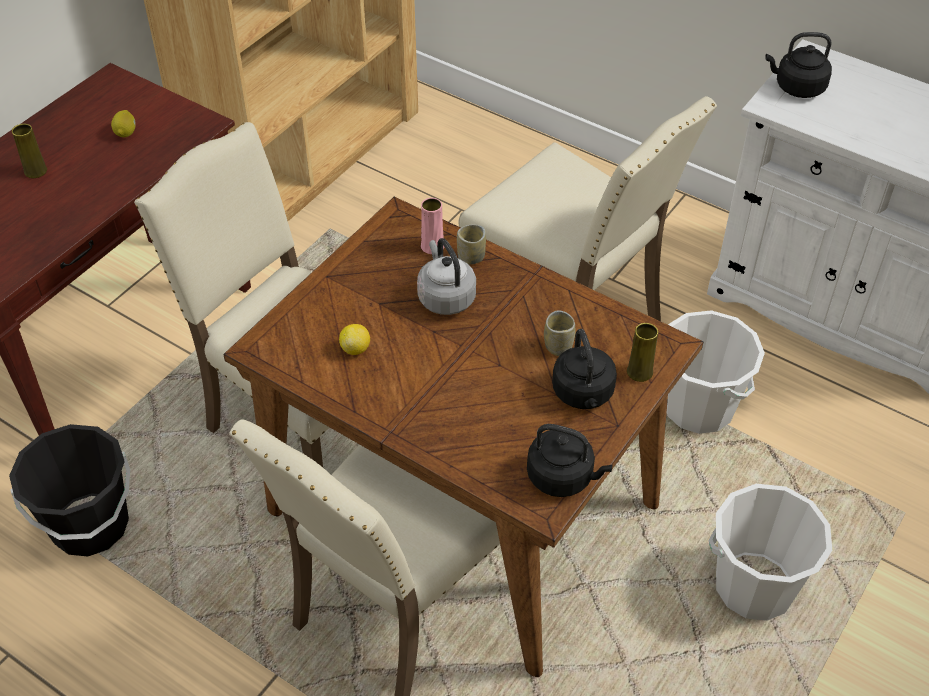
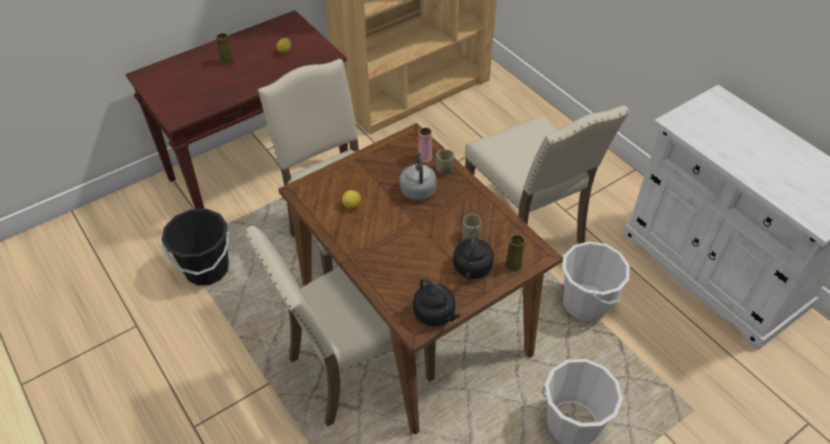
camera: 20 degrees right, 0 degrees up
(797, 88) = (698, 114): black kettle -> none

